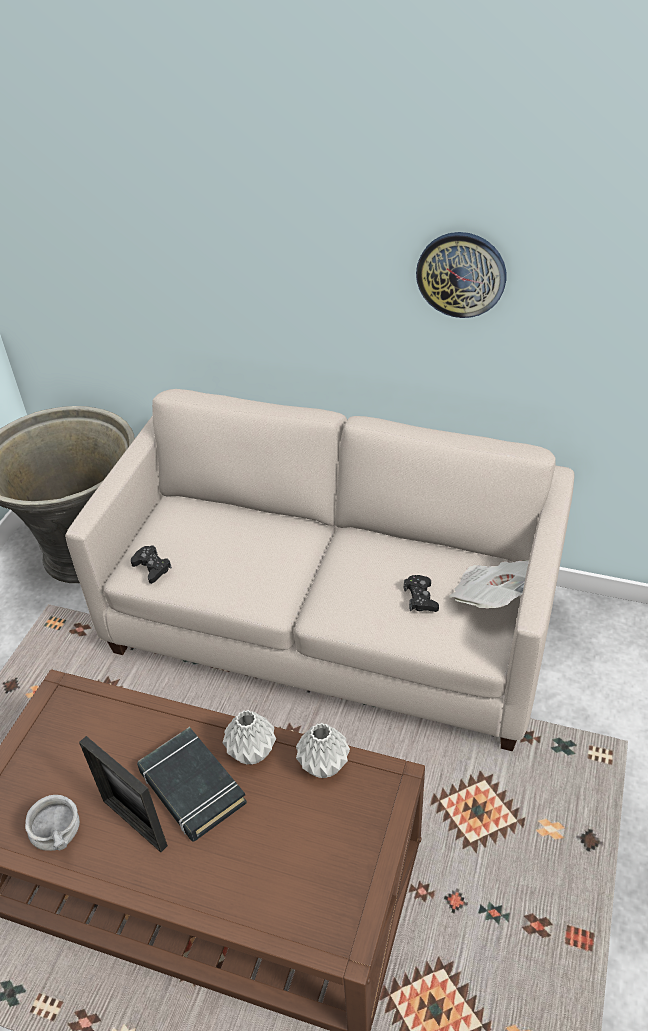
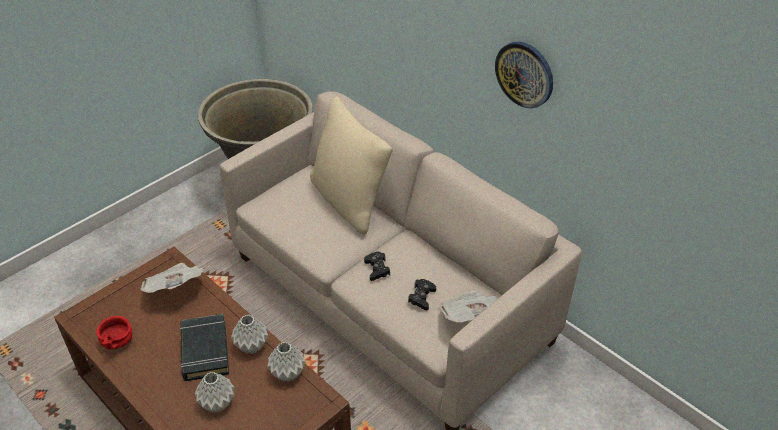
camera: 25 degrees right, 0 degrees up
(59, 834) = (118, 342): grey bowl -> red bowl
(93, 723) = (175, 288): none -> newspaper
(134, 823) = (161, 355): picture frame -> none
(152, 567) = (269, 207): black game controller -> black game controller (377, 269)
(251, 521) = (350, 201): none -> beige pillow
(259, 851) = (217, 404): none -> grey vase

